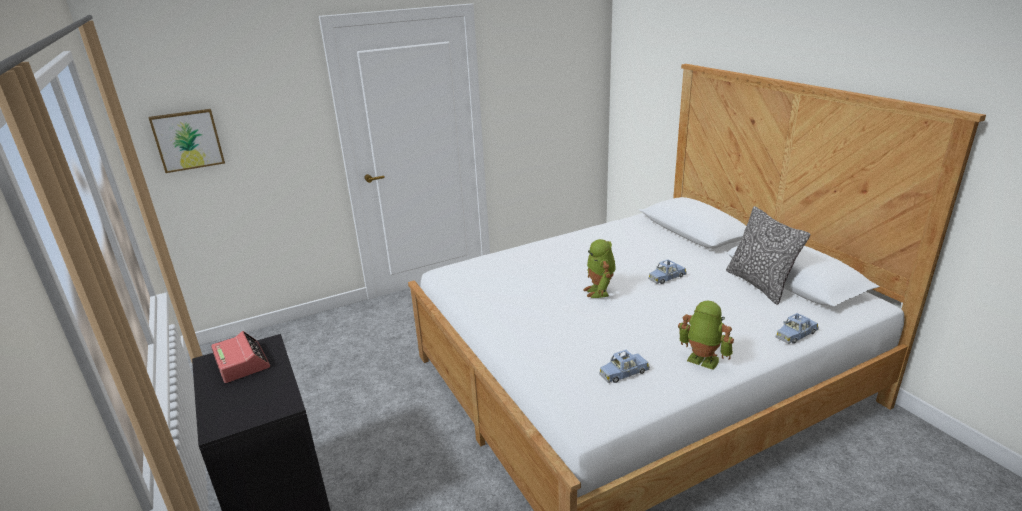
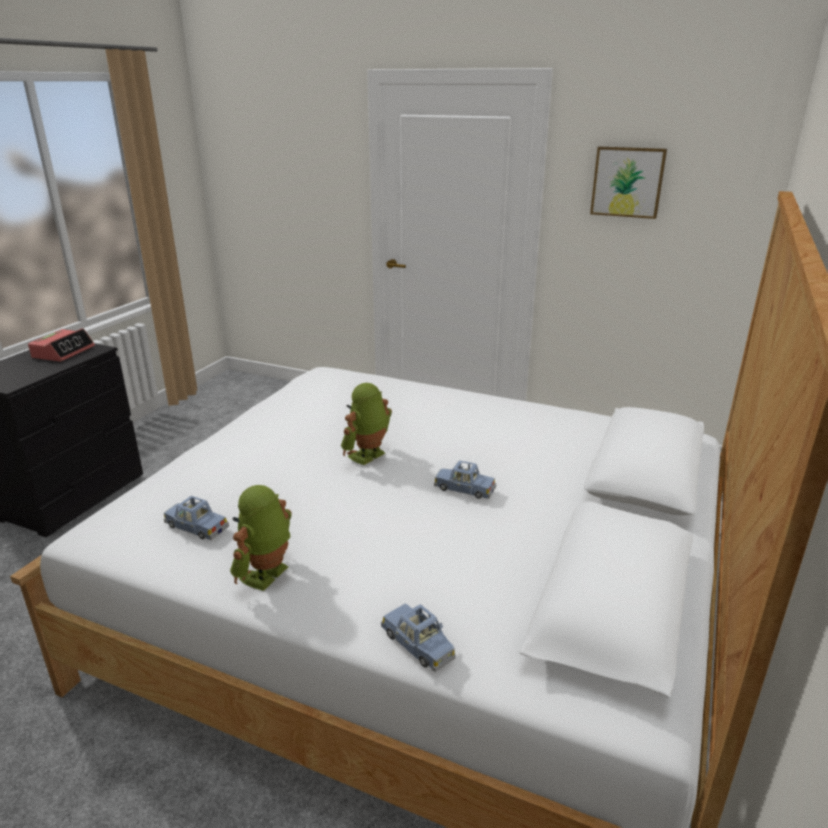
camera: 50 degrees right, 0 degrees up
(188, 140) = (247, 179): picture -> picture (627, 182)
(701, 361) = (267, 576): toy robot -> toy robot turned 150 degrees counterclockwise
(759, 285) = (545, 570): pillow -> none
(795, 335) = (418, 644): blue toy car -> blue toy car turned 150 degrees counterclockwise

